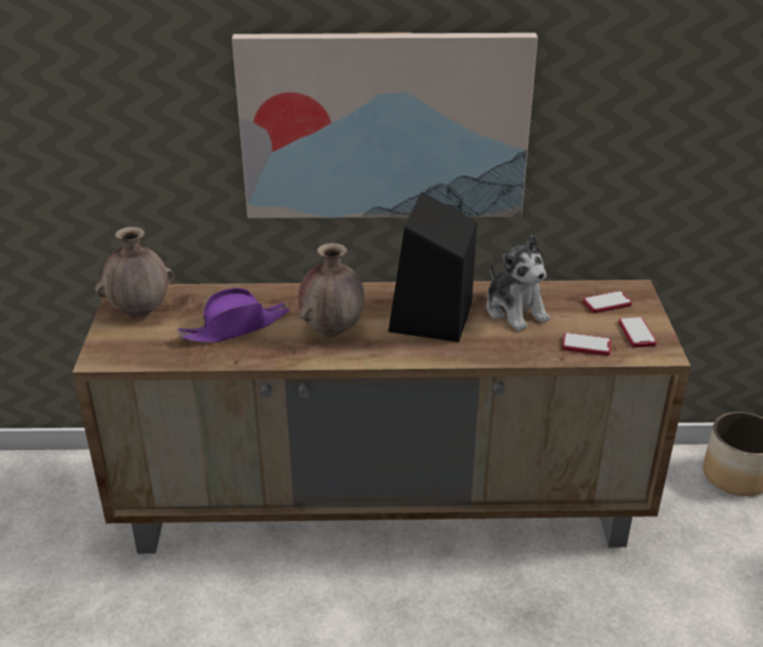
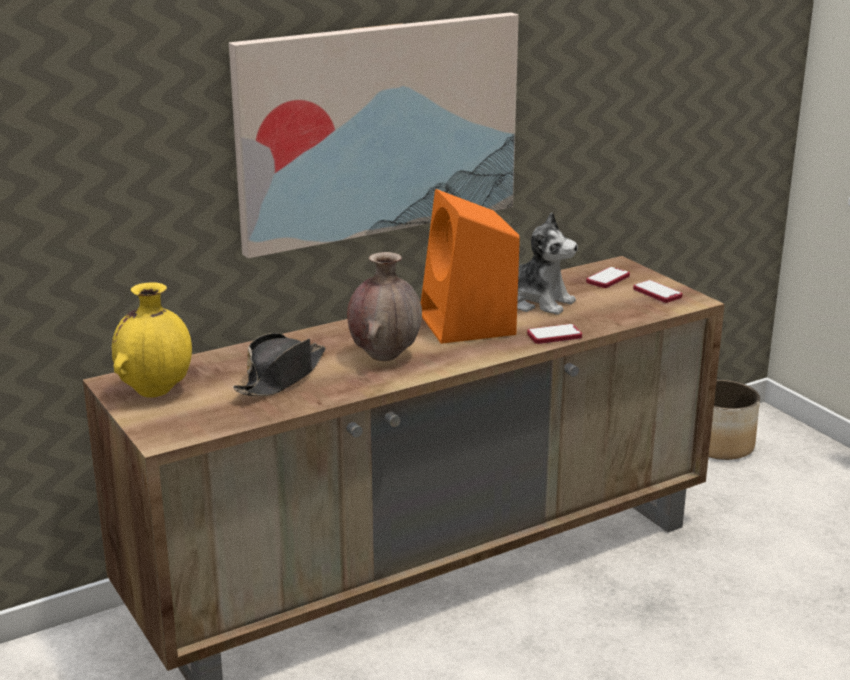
camera: 30 degrees left, 10 degrees down
(140, 311) = (156, 391): brown vase -> yellow vase
(235, 327) = (281, 377): purple hat -> black hat
(431, 319) = (468, 325): black speaker -> orange speaker
(586, 345) = (627, 311): phone -> phone (554, 336)

